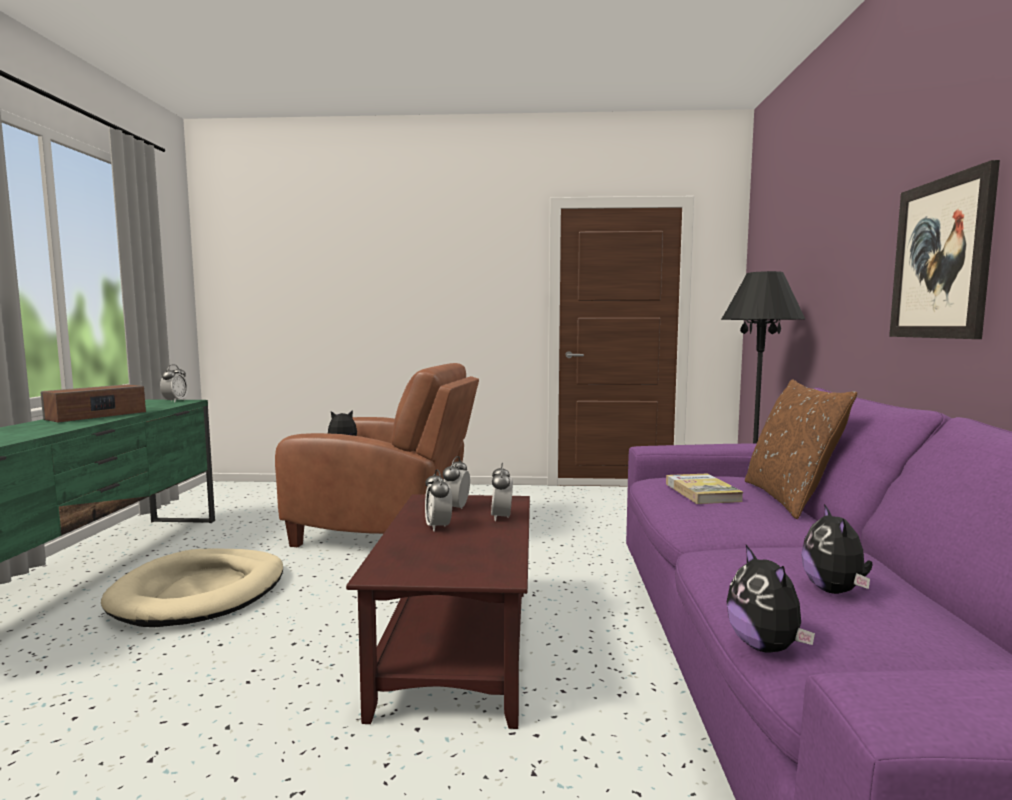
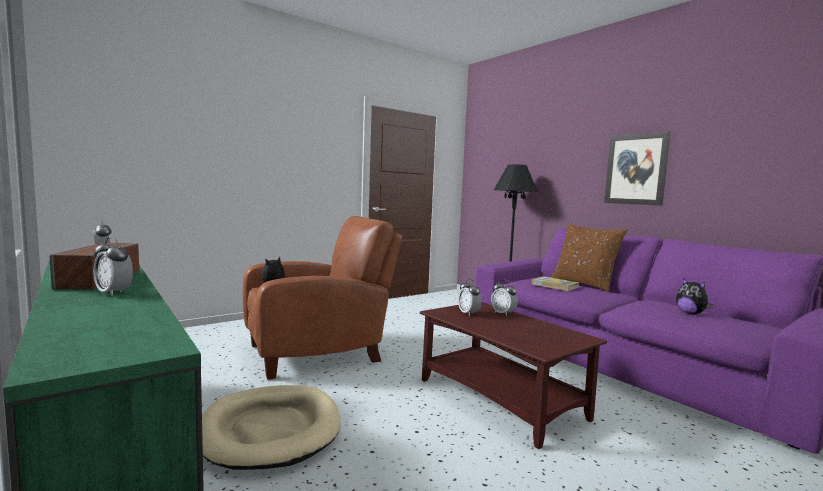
camera: 40 degrees left, 0 degrees up
(438, 527) = (492, 324): alarm clock -> alarm clock (114, 293)
(765, 646) = (721, 335): plush toy -> none

